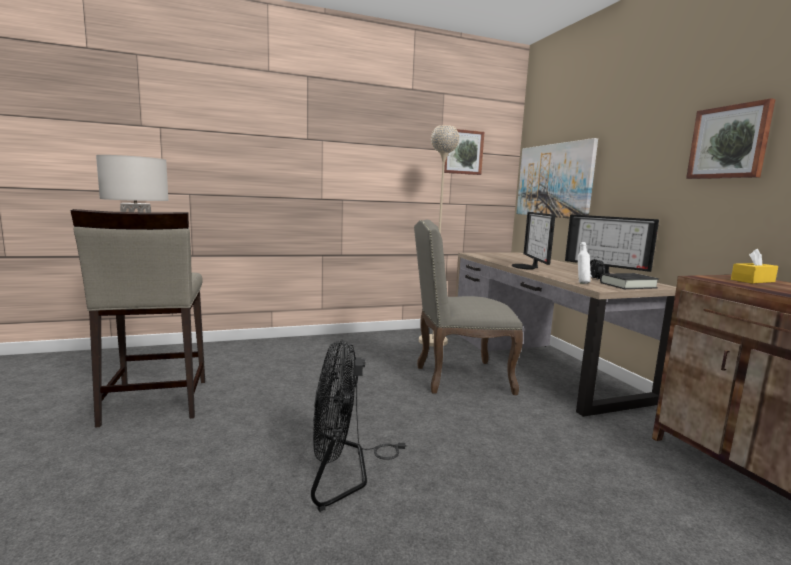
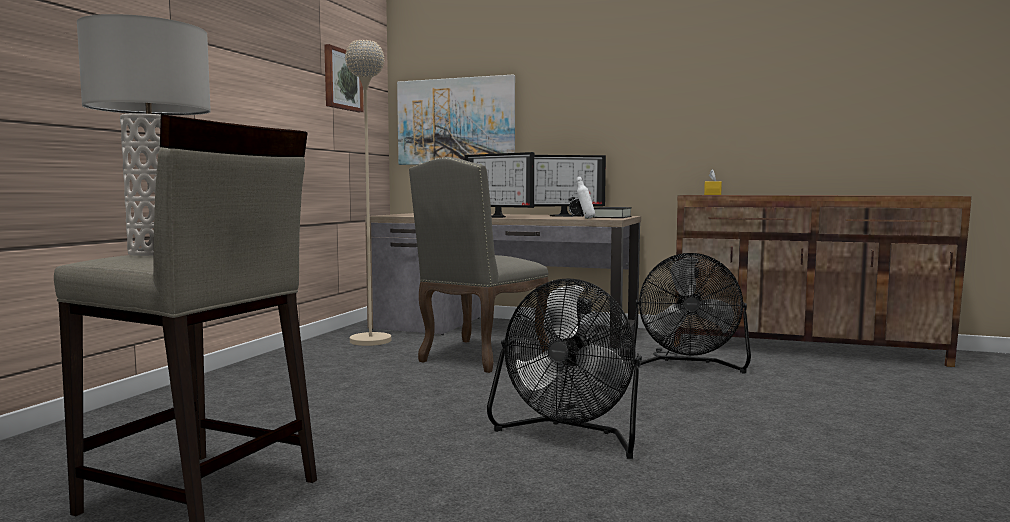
camera: 50 degrees left, 5 degrees down
(603, 461) = (683, 364): none -> black fan
(729, 142) = (657, 86): picture -> none

